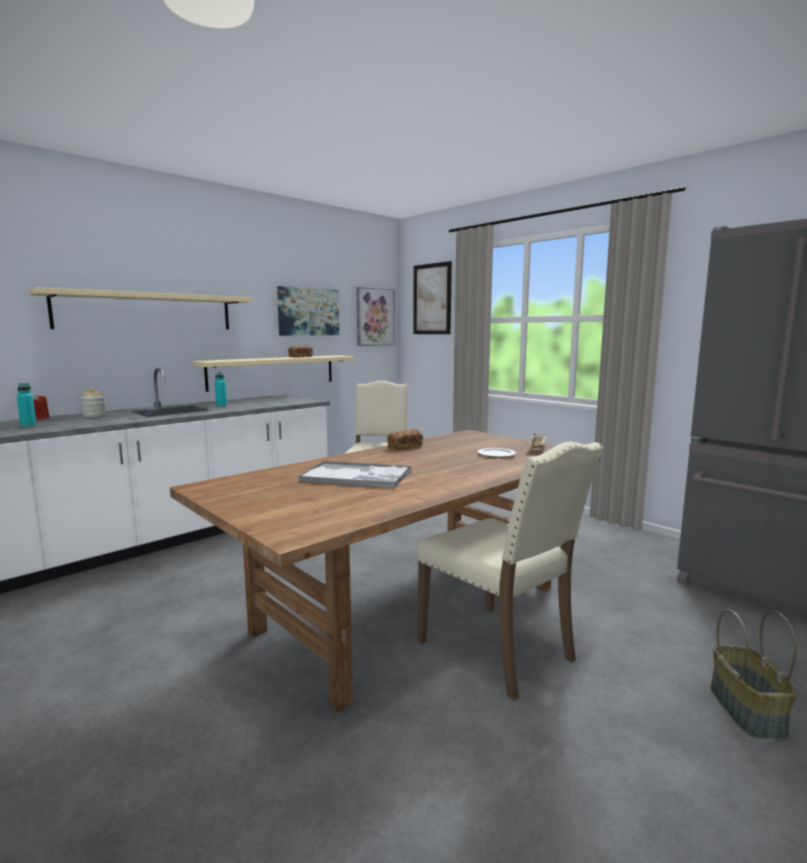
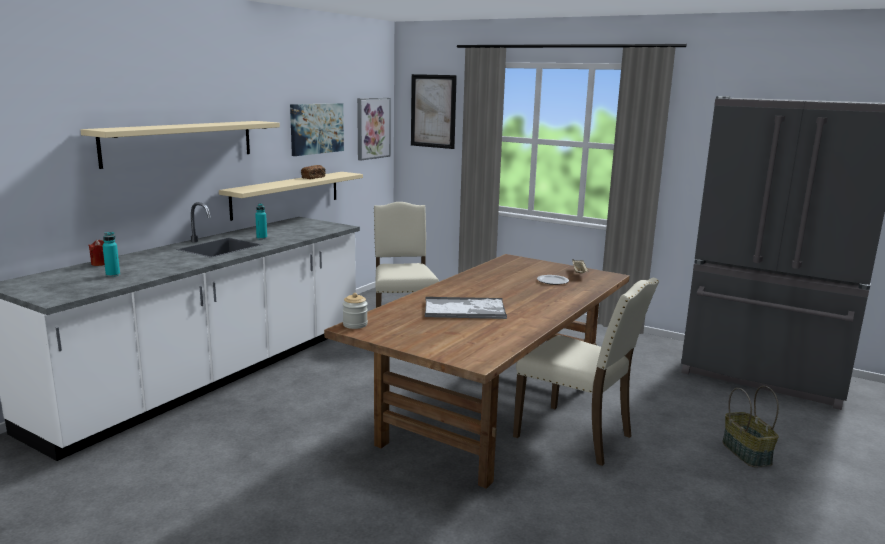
camera: 15 degrees left, 5 degrees up
(94, 415) = (152, 257): jar -> jar (355, 325)
(405, 447) = (471, 277): bread -> none

